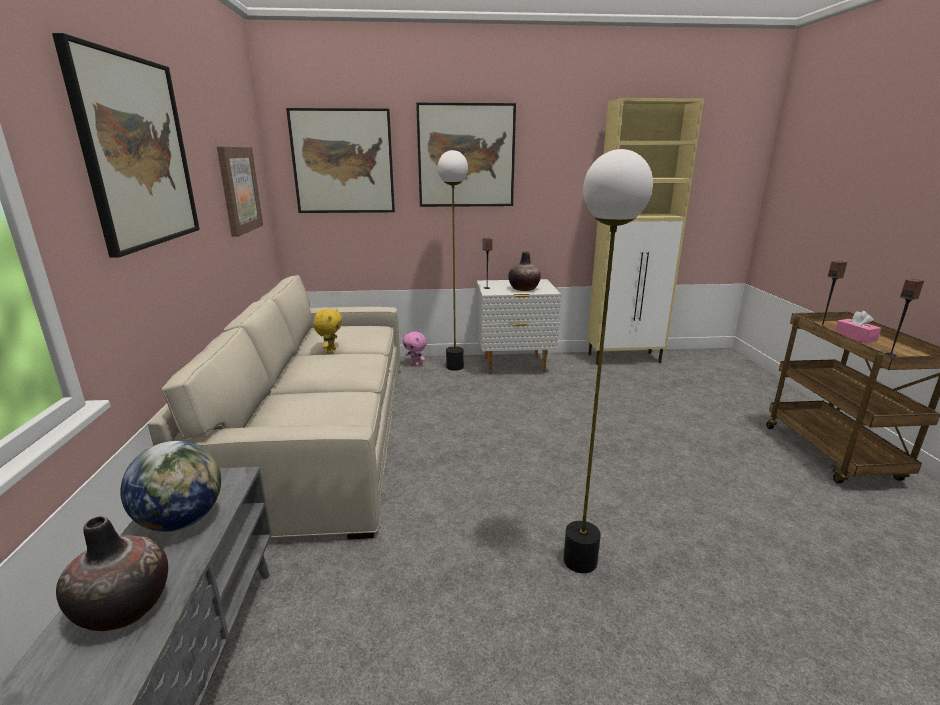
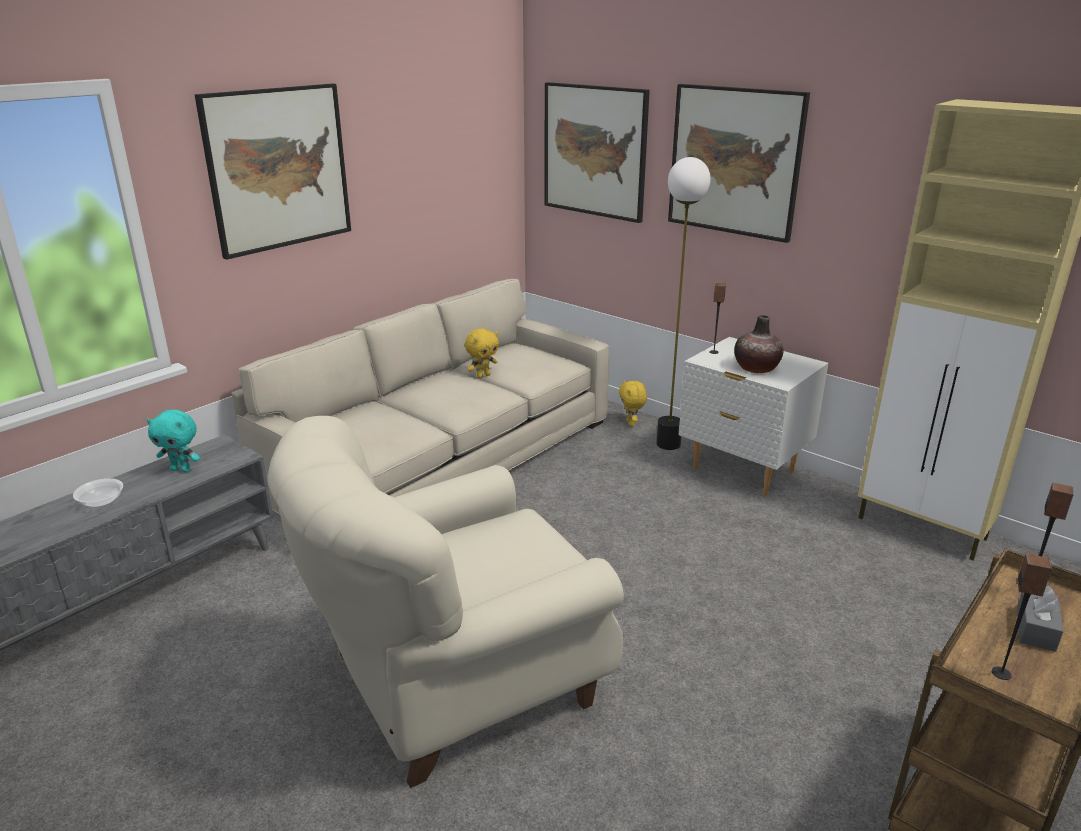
camera: 45 degrees right, 5 degrees up
(124, 607) = (101, 502): vase -> bowl
(182, 520) = (181, 469): globe -> turquoise plush toy
(239, 190) = (449, 181): picture -> none
(415, 364) = (631, 423): pink plush toy -> yellow plush toy
(579, 560) = (455, 681): floor lamp -> beige armchair
(855, 337) = (1035, 629): pink tissue box -> grey tissue box

